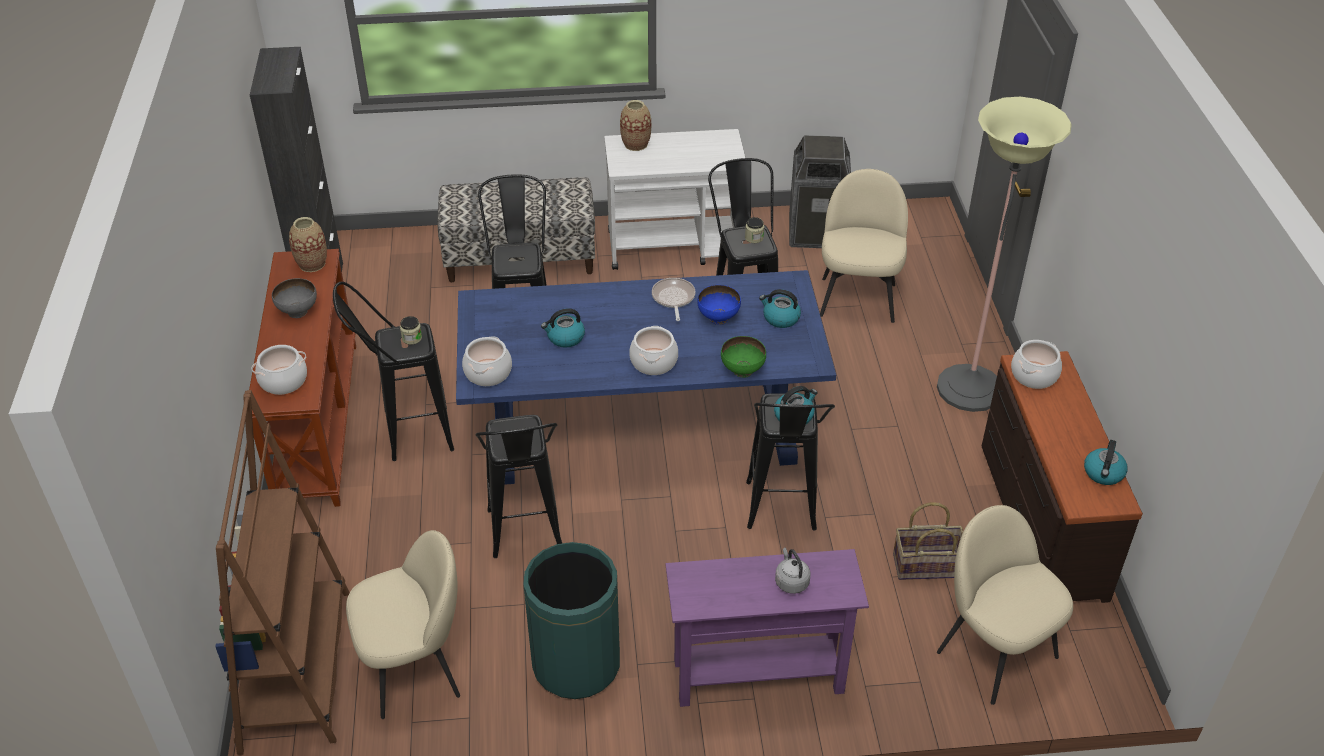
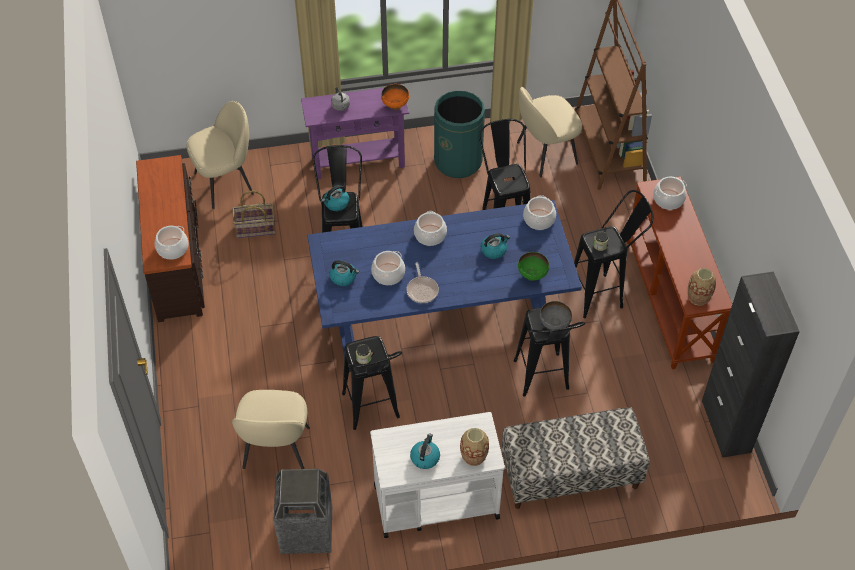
camera: 175 degrees right, 10 degrees up
(298, 312) = (686, 253): grey bowl -> grey bowl (554, 324)
(689, 577) = (395, 105): none -> orange bowl
(718, 318) = (388, 274): blue bowl -> cooking pot
(742, 370) = (370, 232): green bowl -> green bowl (532, 275)
(969, 388) = (201, 363): floor lamp -> none
(994, 651) = (226, 182): beige chair -> beige chair turned 75 degrees counterclockwise
(1103, 473) = (150, 182): kettle -> kettle (425, 457)

